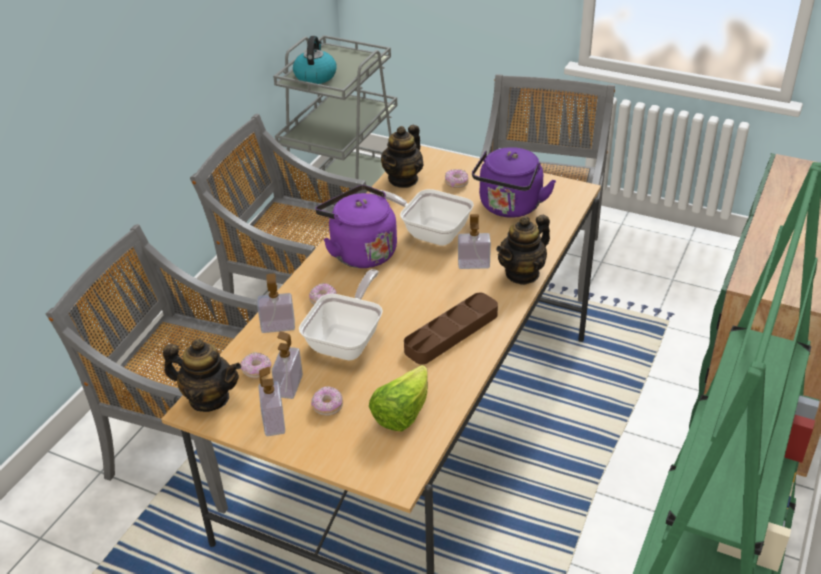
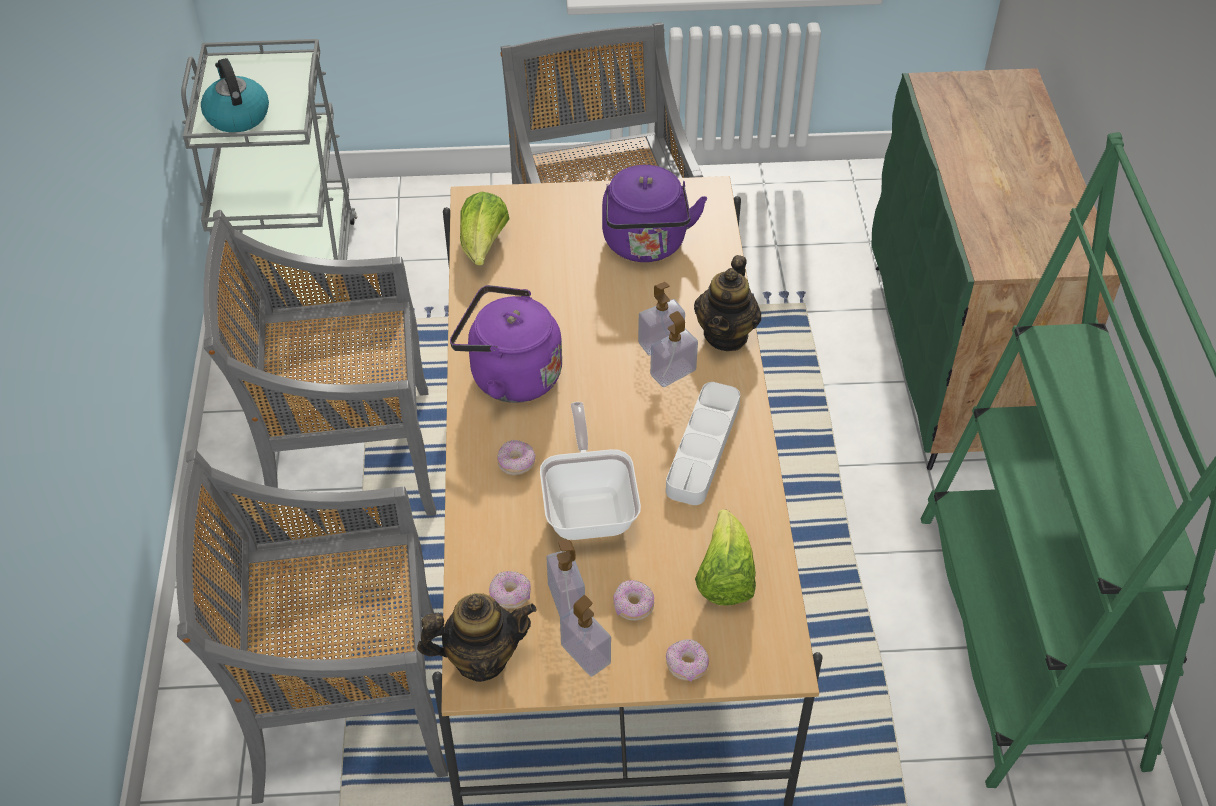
camera: 30 degrees left, 10 degrees up
(278, 326) = (487, 522): soap dispenser -> soap dispenser (673, 372)
(403, 179) = (483, 247): teapot -> lettuce
(430, 232) = (575, 315): frying pan -> none
(451, 333) = (703, 448): brown tray -> white tray
(456, 183) = (555, 230): donut -> donut (687, 665)

